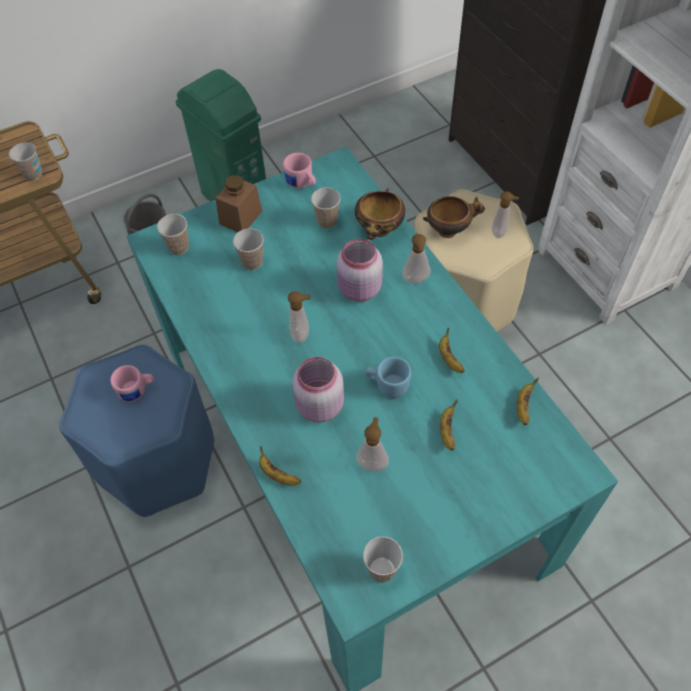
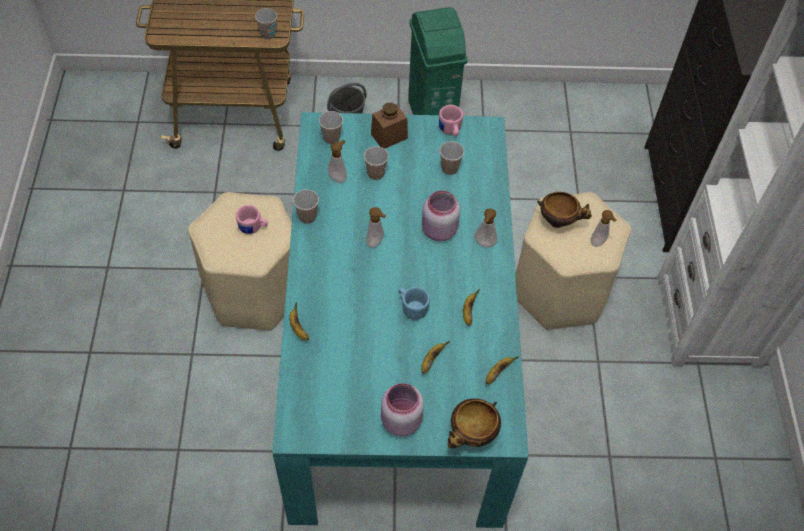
camera: 25 degrees right, 0 degrees up
(157, 461) = (254, 291): blue stool -> beige stool
(318, 407) = (355, 298): pink jar -> pink jar (400, 421)
(372, 462) = (366, 353): soap dispenser -> soap dispenser (338, 177)
(379, 231) = (483, 195): bowl -> bowl (472, 435)
(382, 569) = (325, 424): cup -> cup (307, 217)

